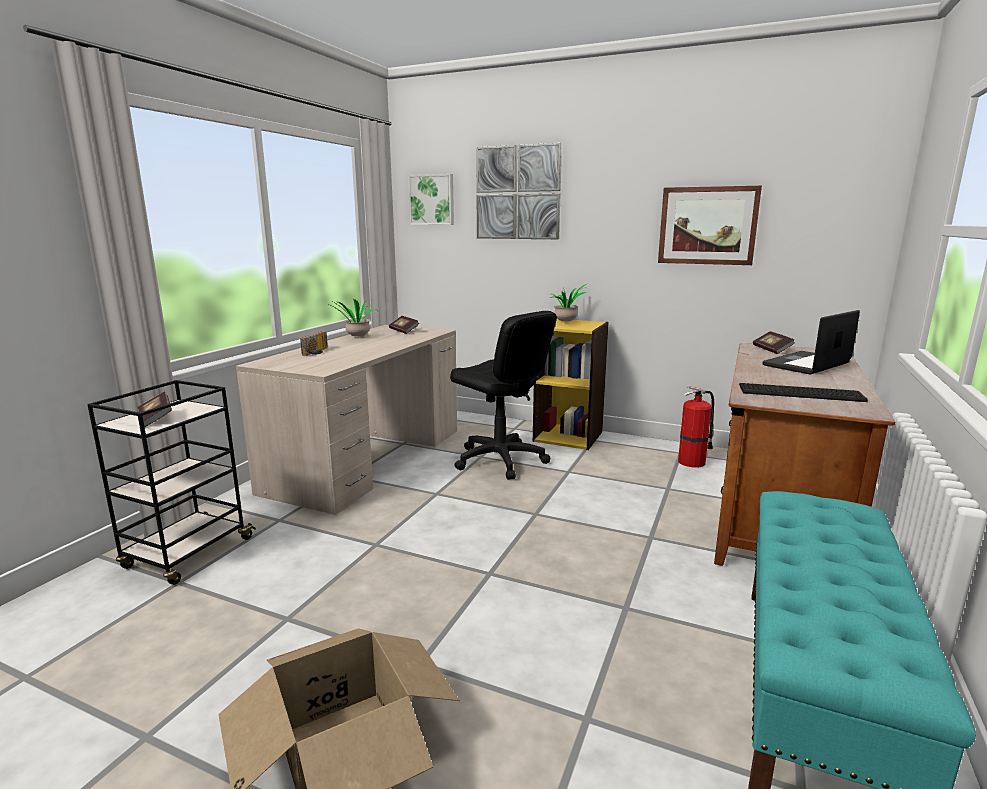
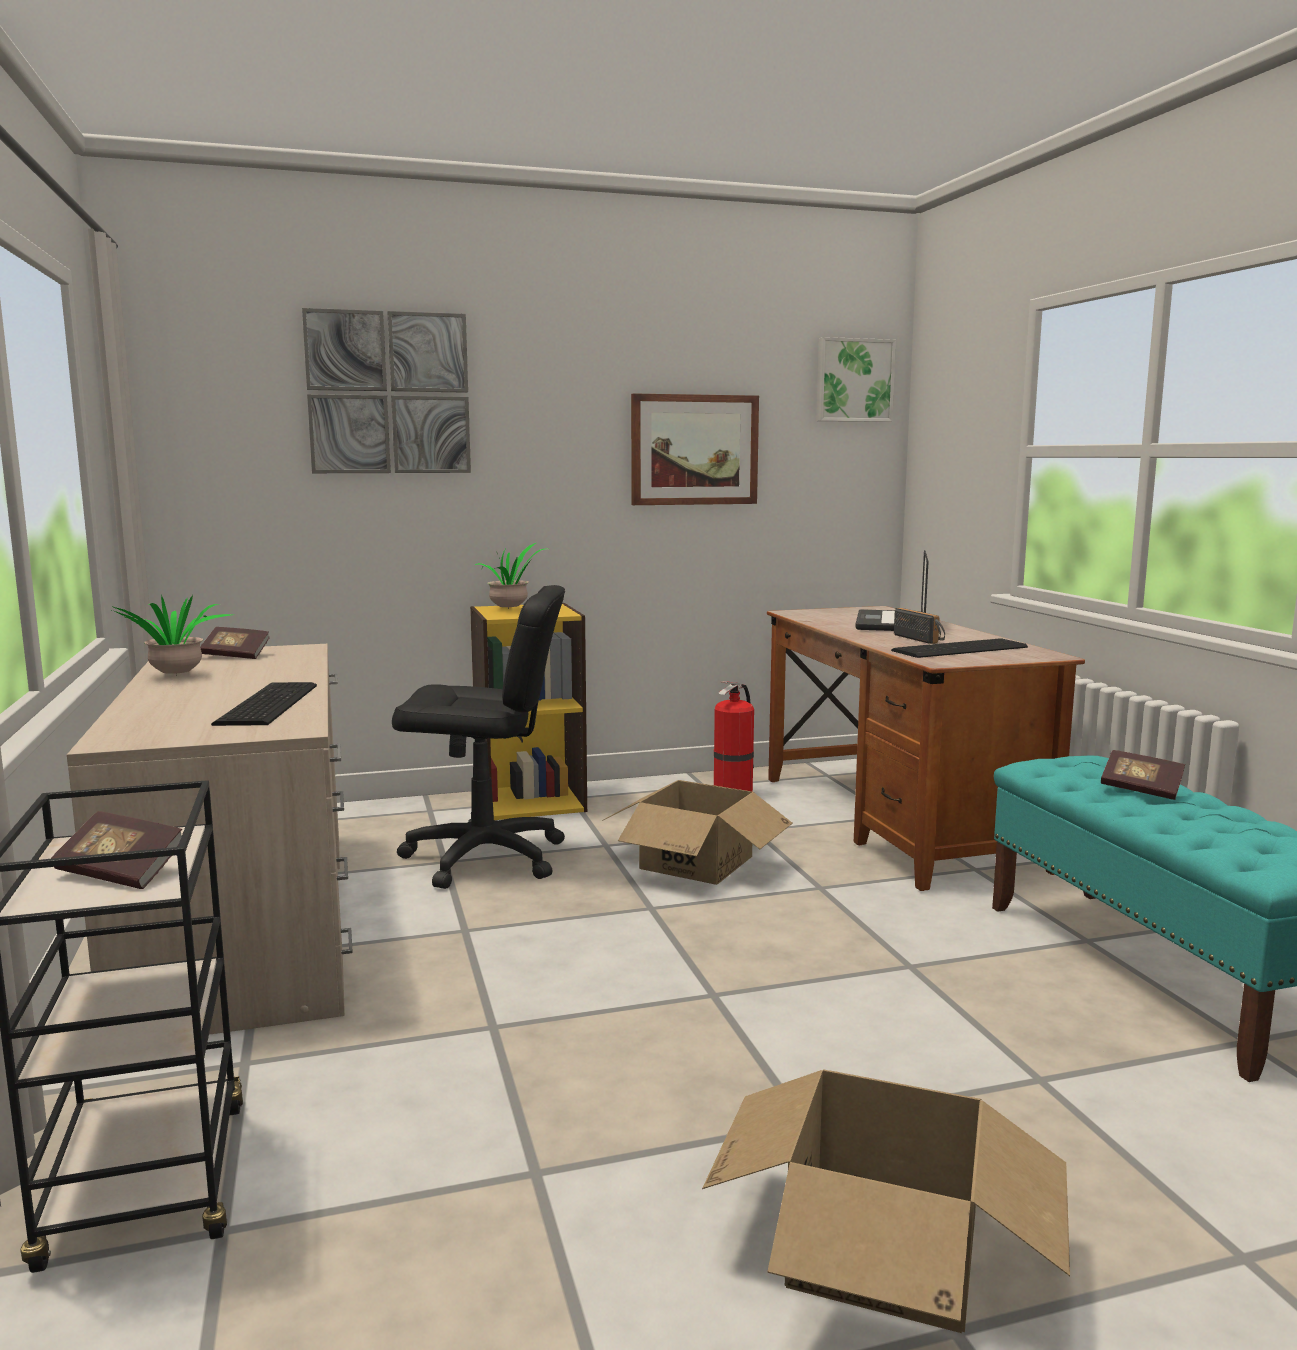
camera: 40 degrees left, 5 degrees down
(317, 352) = (176, 707): radio -> radio (921, 639)
(346, 357) = (264, 705): none -> keyboard
(432, 200) = (203, 400): picture -> picture (853, 380)
(601, 497) = (697, 862): none -> cardboard box
(772, 350) = (820, 614): book -> book (1141, 789)

